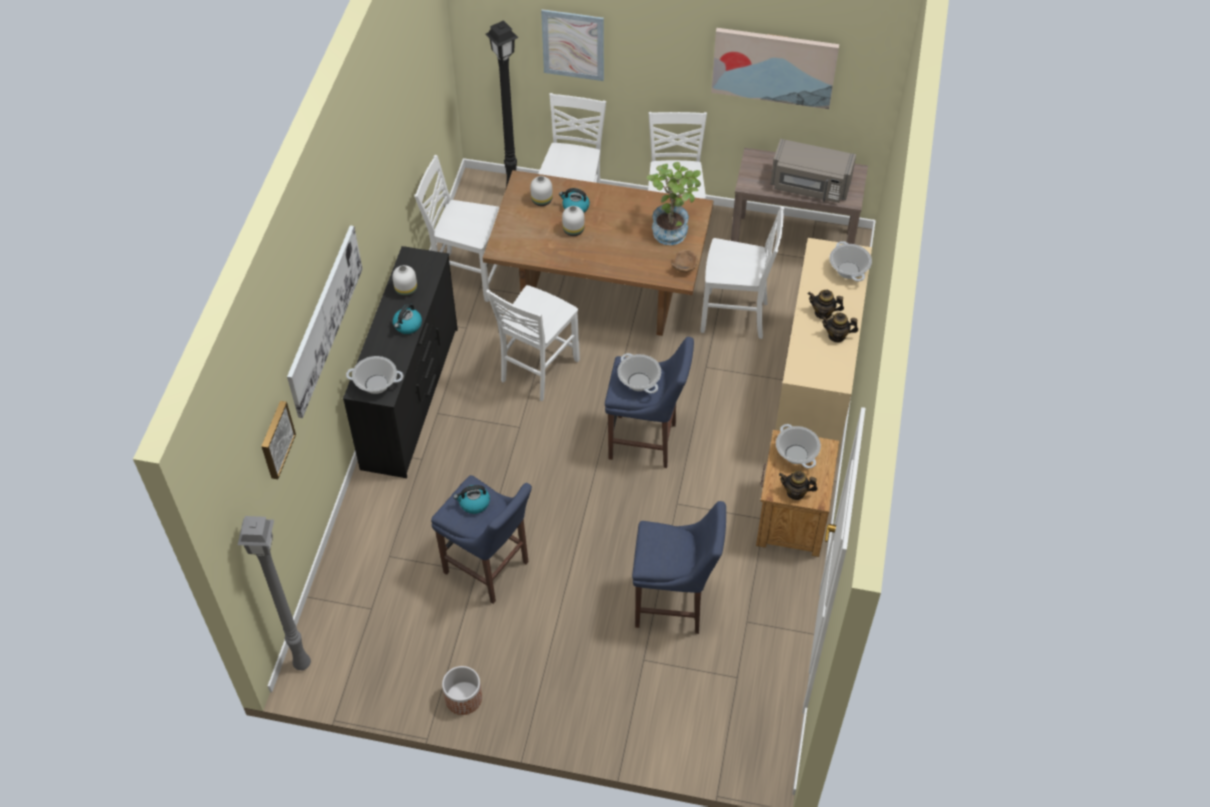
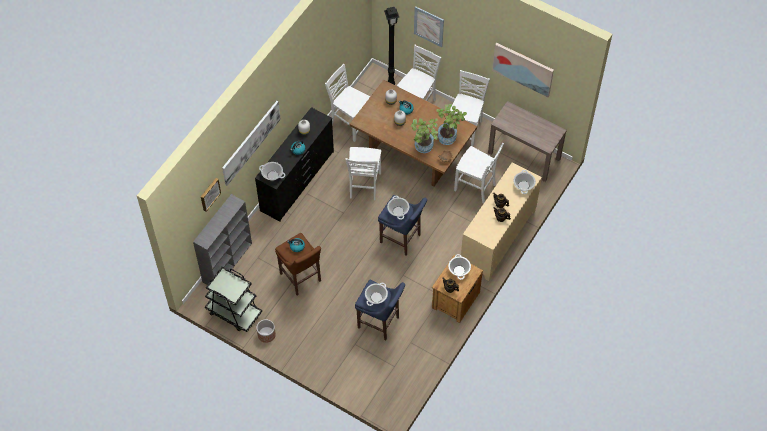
camera: 20 degrees right, 5 degrees up
(301, 663) = (200, 295): grey floor lamp -> none
(332, 582) = (227, 262): none -> grey bookcase
(381, 676) = (234, 312): none -> black cart
(489, 570) = (301, 279): blue stool -> brown stool
(537, 370) = (364, 186): white chair -> white chair turned 45 degrees counterclockwise
(636, 261) = (423, 148): none -> potted plant
(669, 550) = (376, 297): none -> cooking pot
(810, 186) = (530, 133): grey microwave -> none

